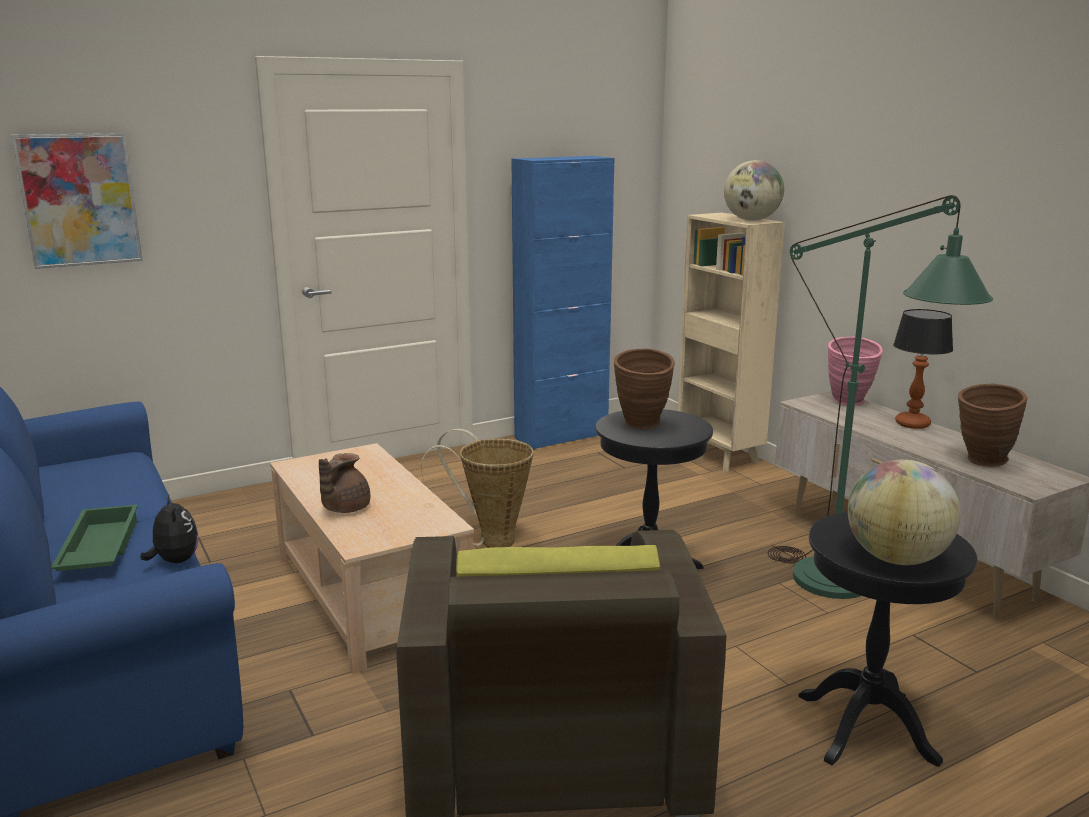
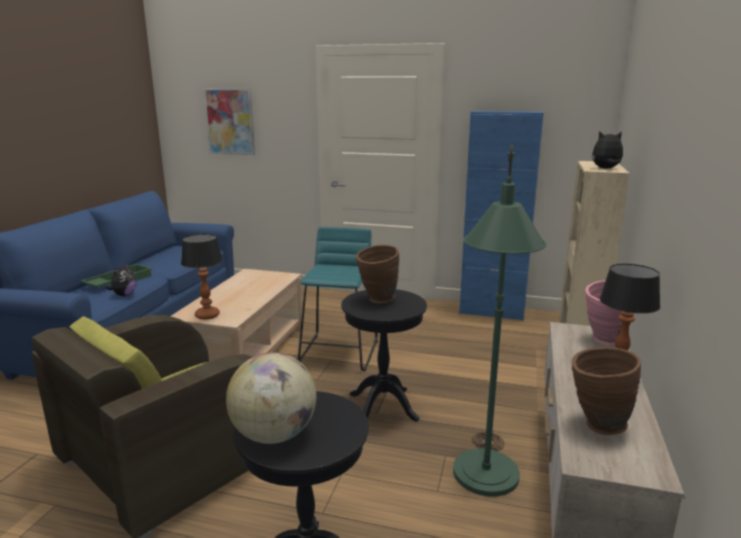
camera: 45 degrees right, 0 degrees up
(344, 508) = (217, 297): brown teapot -> none
(397, 532) = (207, 316): none -> table lamp
(489, 541) = (339, 352): basket -> turquoise stool
(751, 220) = (606, 169): globe -> plush toy

